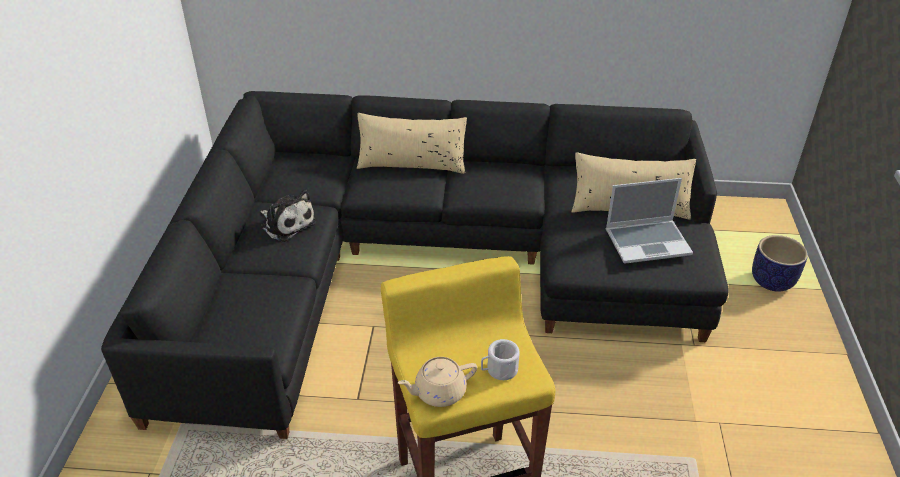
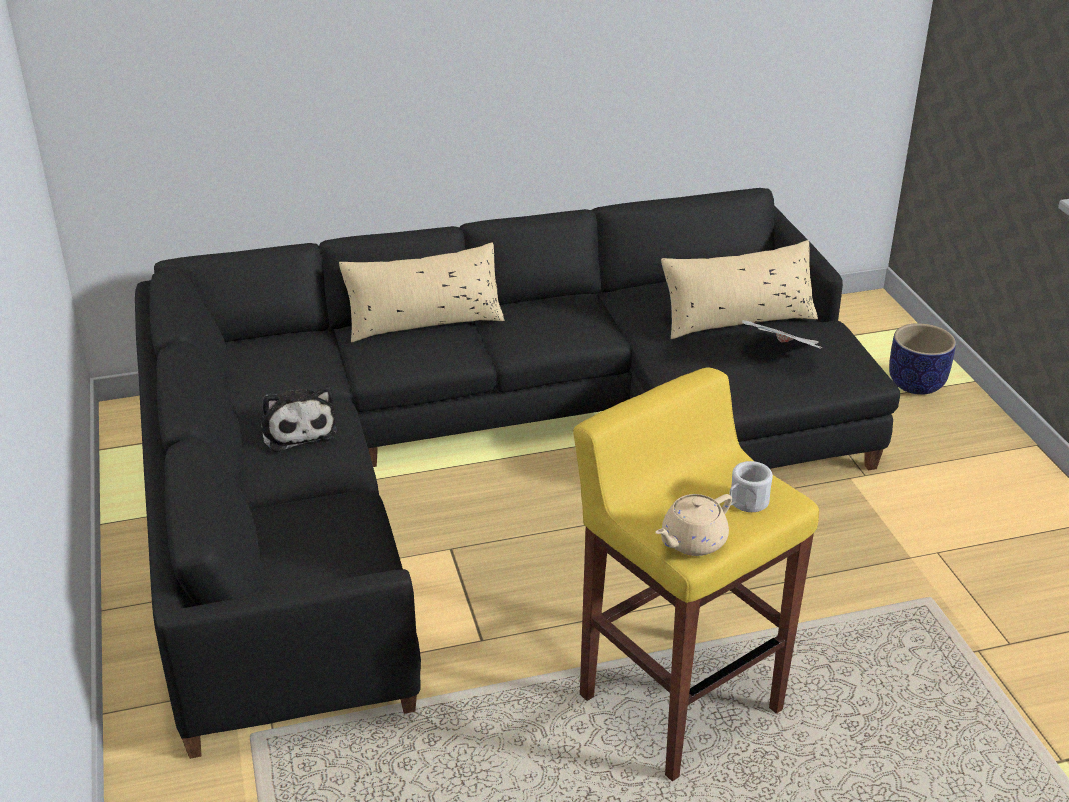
camera: 20 degrees left, 5 degrees down
(287, 223) = (297, 429): plush toy -> plush toy turned 45 degrees clockwise
(648, 242) = (783, 354): laptop -> newspaper

